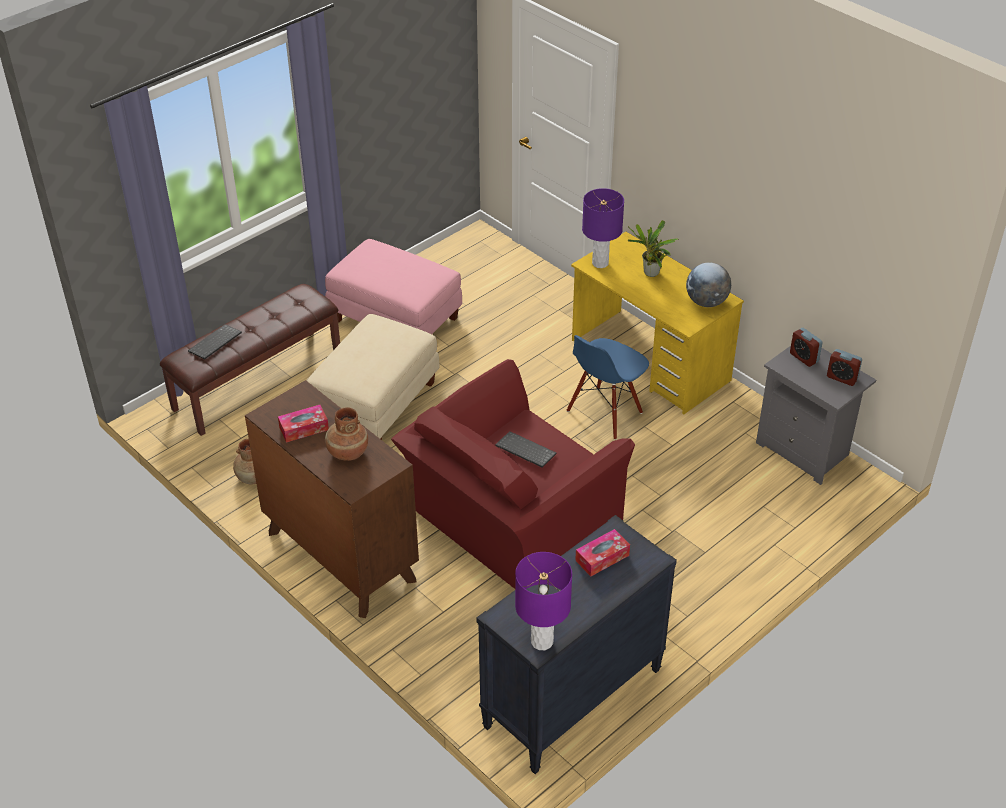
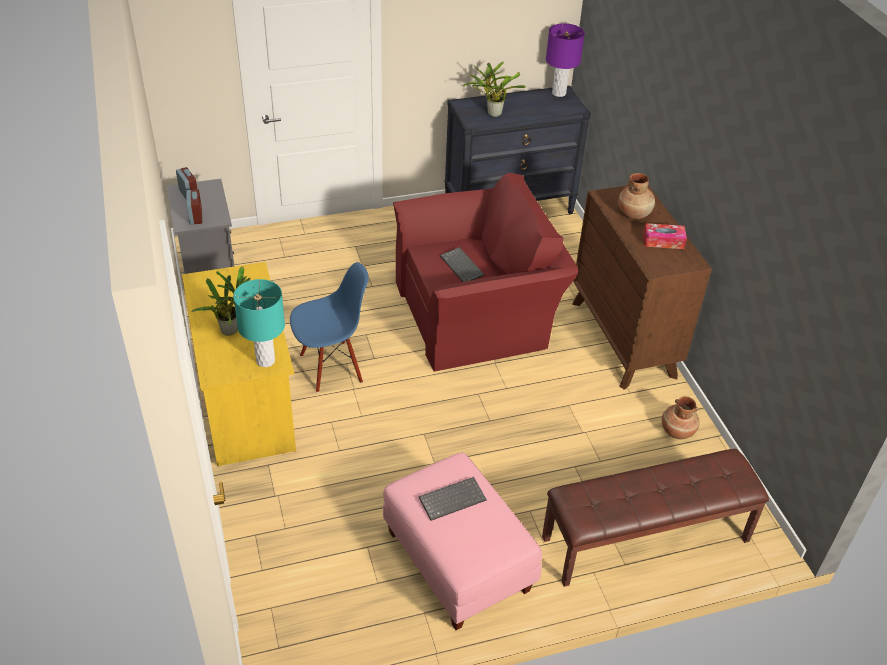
camera: 155 degrees left, 0 degrees up
(215, 343) = (703, 484): keyboard -> keyboard (452, 498)
(375, 404) = (533, 461): beige ottoman -> none
(600, 263) = (266, 360): purple table lamp -> turquoise table lamp
(602, 558) = (492, 113): tissue box -> potted plant
(706, 302) = (215, 284): globe -> none

